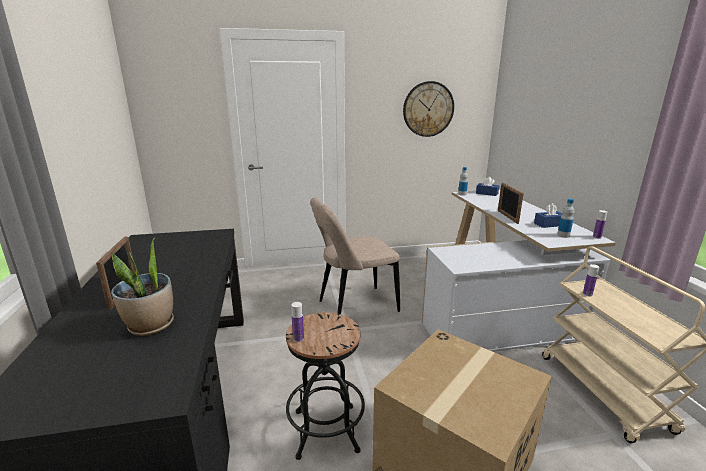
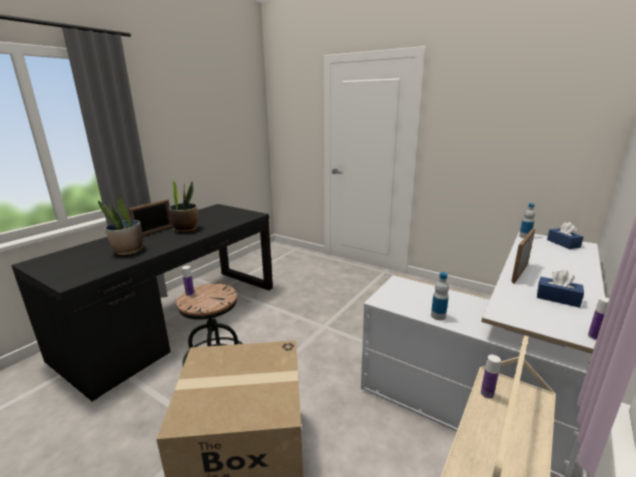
camera: 45 degrees right, 0 degrees up
(169, 274) = (186, 229): none -> potted plant
(354, 307) = (355, 313): beige chair -> none
(428, 109) = (519, 129): wall clock -> none
(563, 235) = (543, 315): bottle -> bottle (438, 316)

